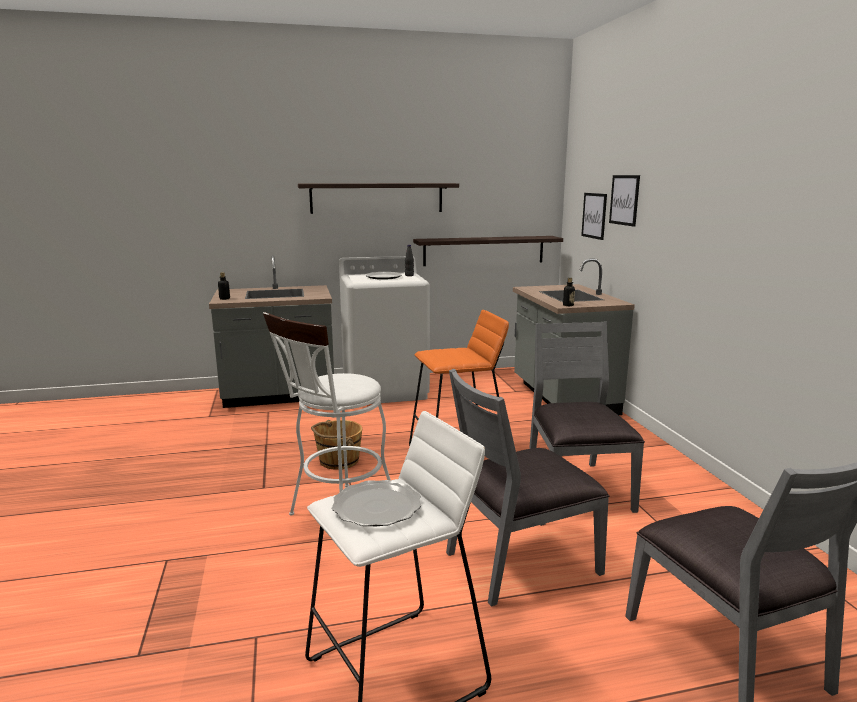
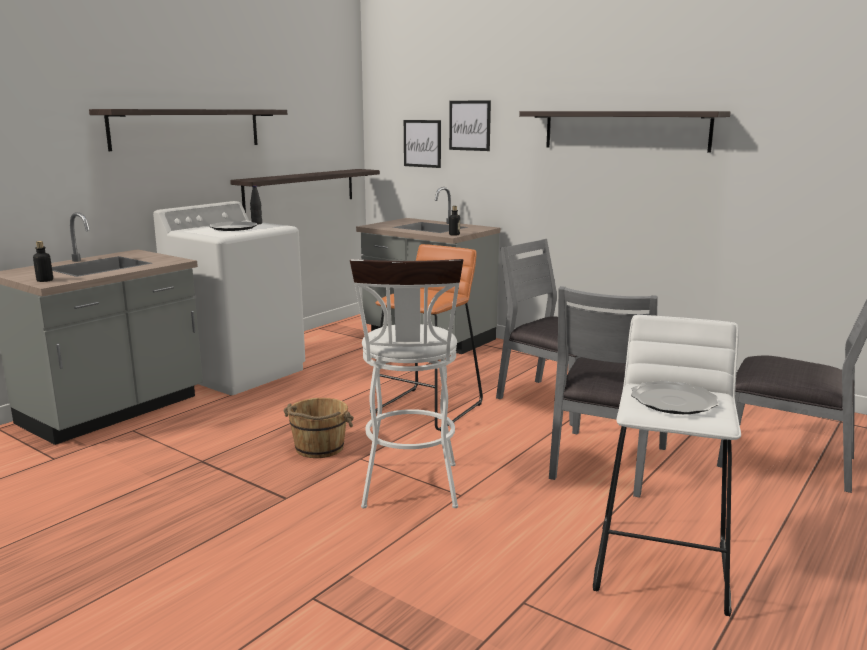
camera: 40 degrees left, 0 degrees up
(738, 211) = (624, 130): none -> shelf

